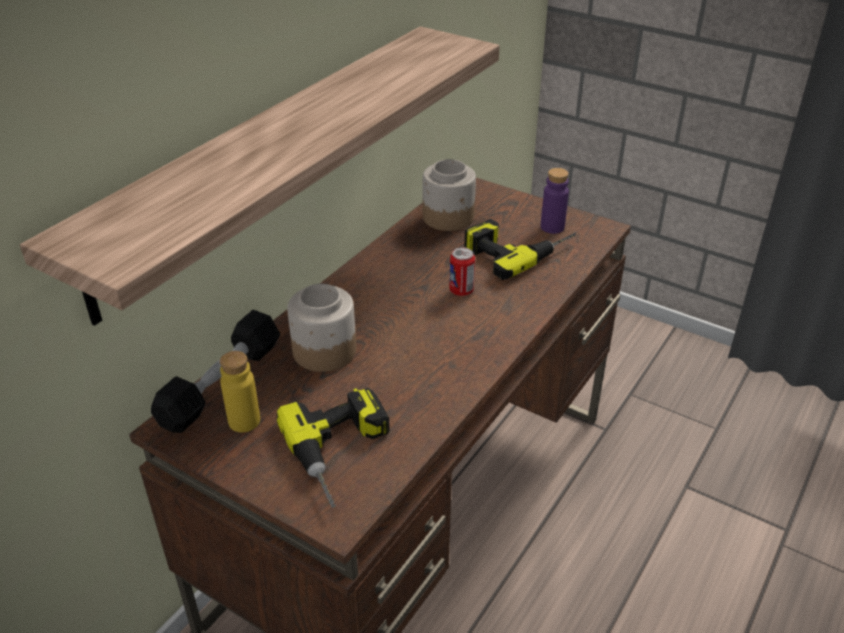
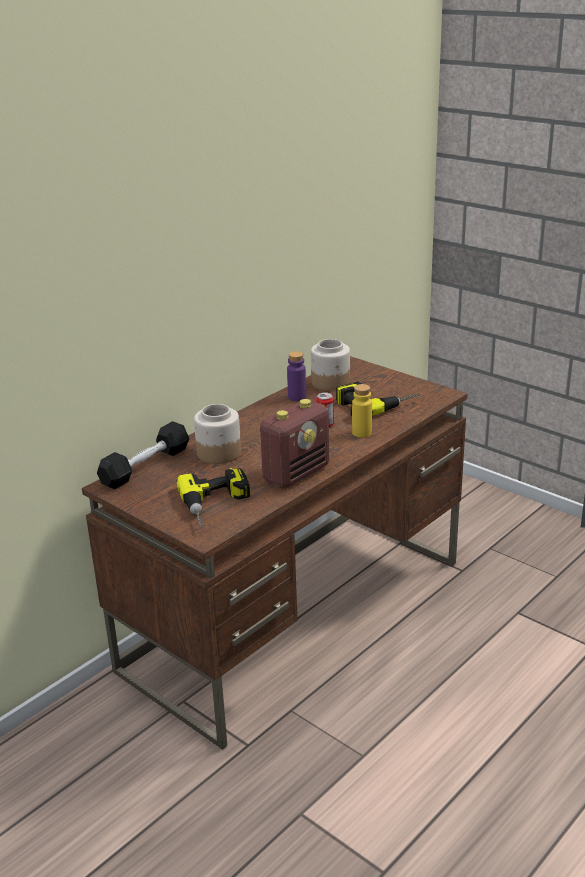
camera: 10 degrees right, 10 degrees down
(244, 421) = (156, 485): yellow bottle -> yellow bottle (362, 433)
(268, 159) = (191, 320): shelf -> none
(445, 382) = (296, 474): none -> radio
(552, 227) = (406, 391): purple bottle -> purple bottle (297, 397)

